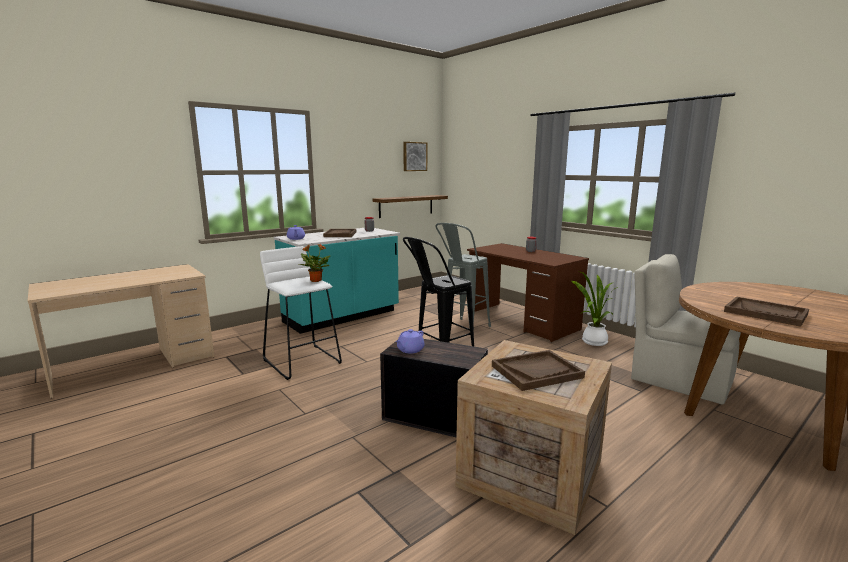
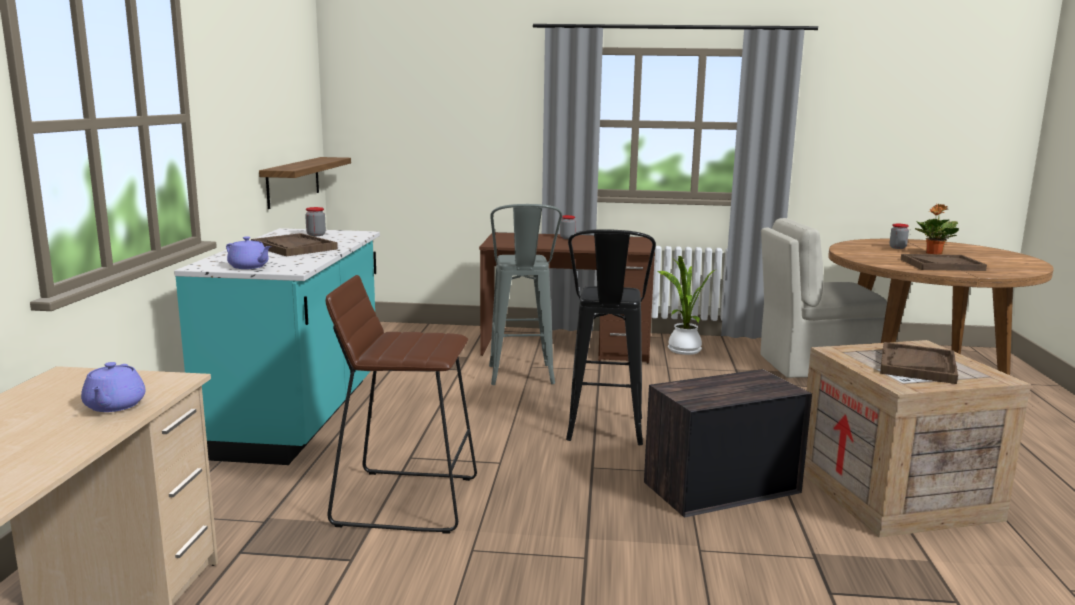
camera: 45 degrees left, 0 degrees up
(303, 361) = (405, 500): white stool -> brown stool
(315, 280) = (429, 335): potted plant -> potted plant (933, 253)
(410, 350) = (707, 396): purple teapot -> purple teapot (114, 406)
(414, 156) = (296, 84): picture -> none
(775, 294) = (897, 247): none -> jar

